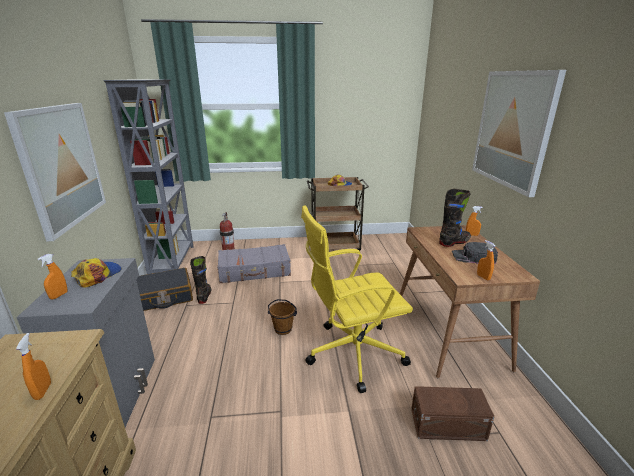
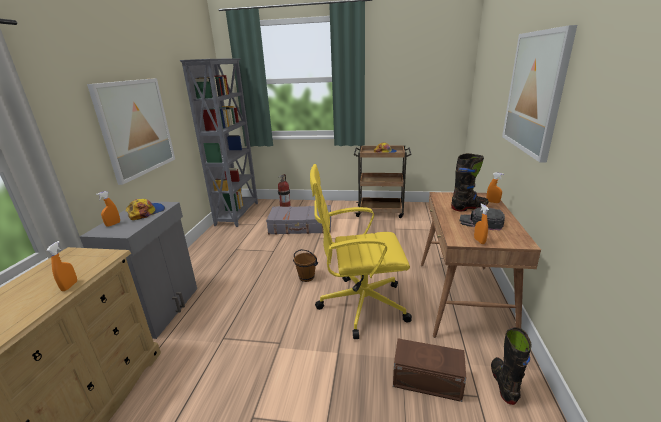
camera: 15 degrees right, 0 degrees up
(164, 297) = (221, 241): black suitcase -> none
(204, 296) = (252, 243): black boot -> black boot (504, 384)

